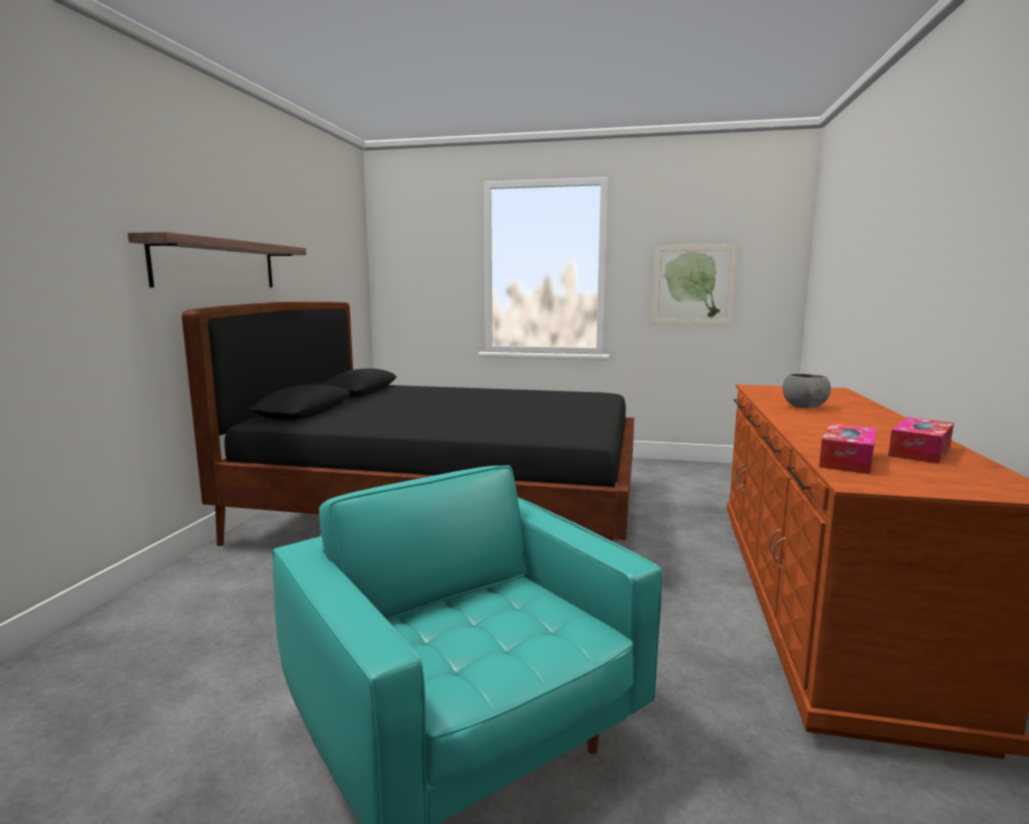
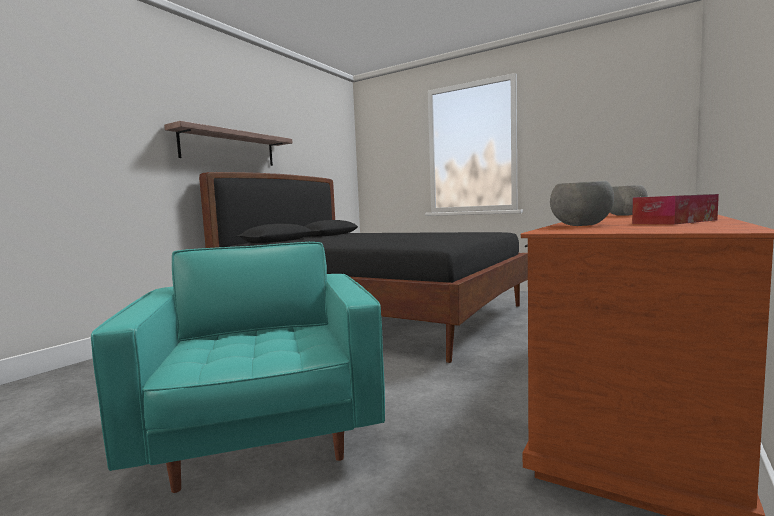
camera: 20 degrees right, 5 degrees down
(693, 284) = (589, 148): picture -> none
(847, 460) = (581, 225): tissue box -> grey bowl

